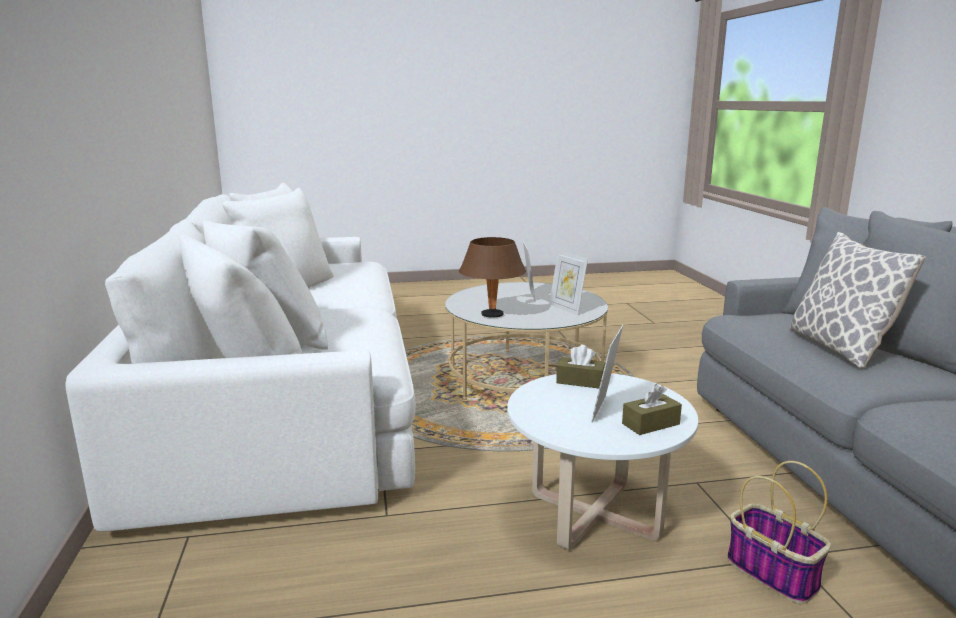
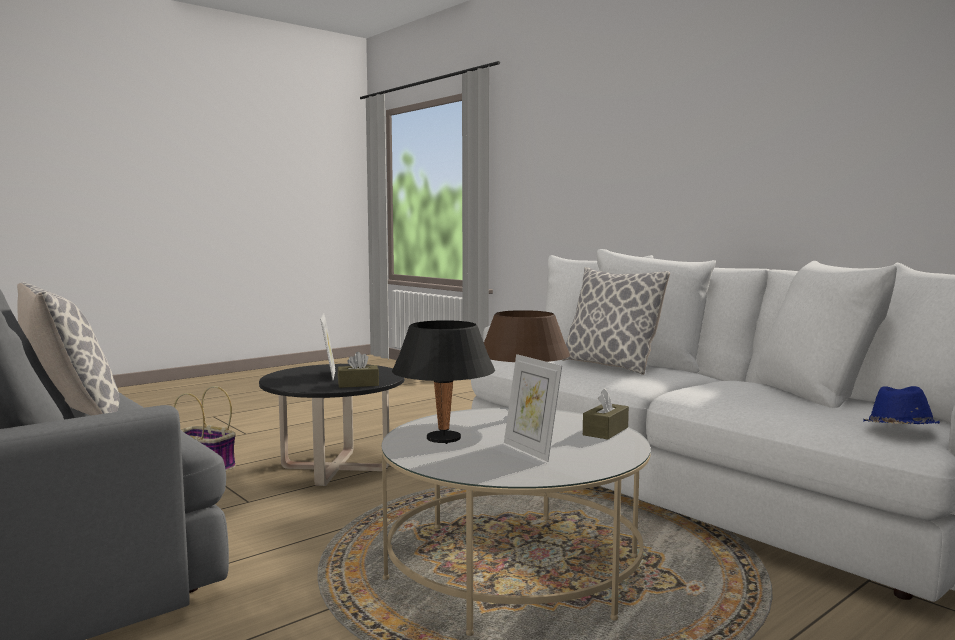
camera: 150 degrees right, 10 degrees down
(327, 331) = (610, 366): none -> pillow
(355, 264) = (899, 429): none -> blue hat
(566, 308) = (443, 439): picture frame -> black table lamp
(594, 515) = (335, 468): white coffee table -> black coffee table
(650, 424) = (294, 374): brown tissue box -> brown tissue box (605, 431)

